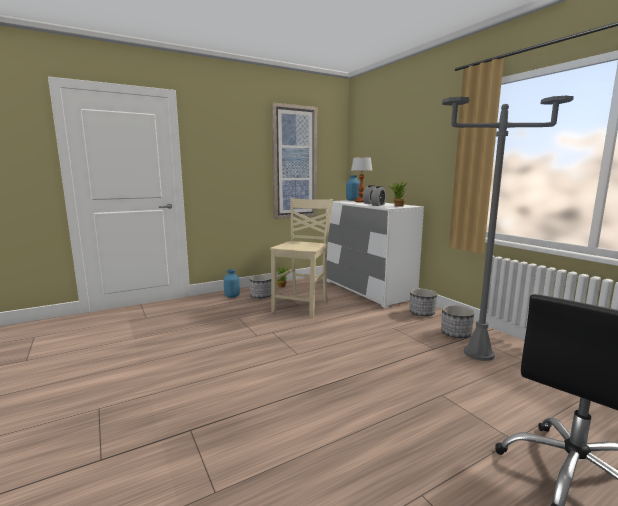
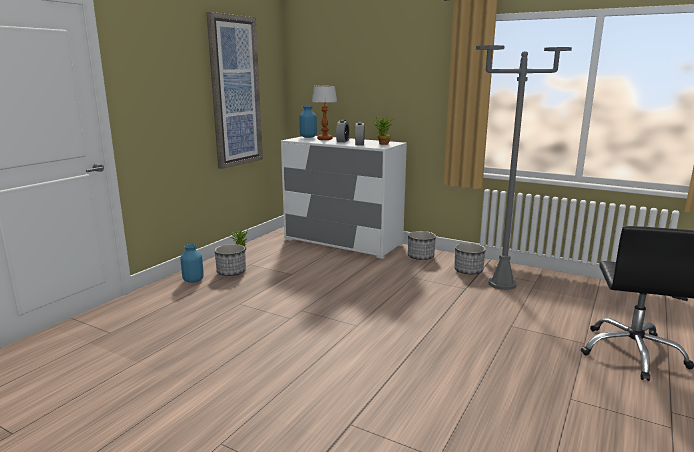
camera: 30 degrees left, 5 degrees up
(302, 306) = (296, 274): beige chair -> none

